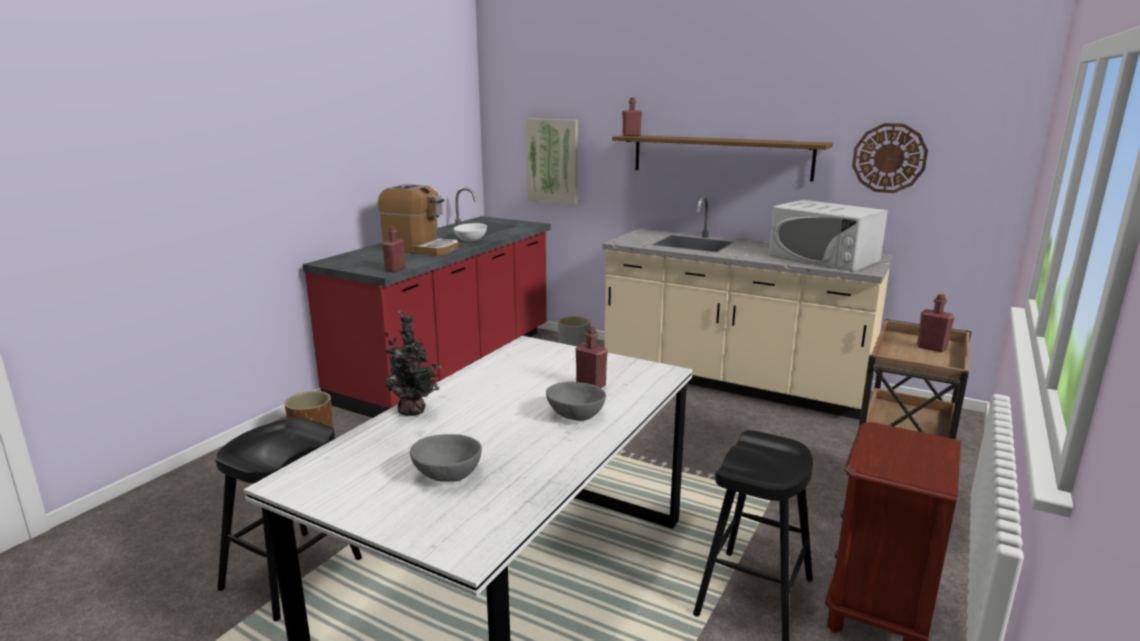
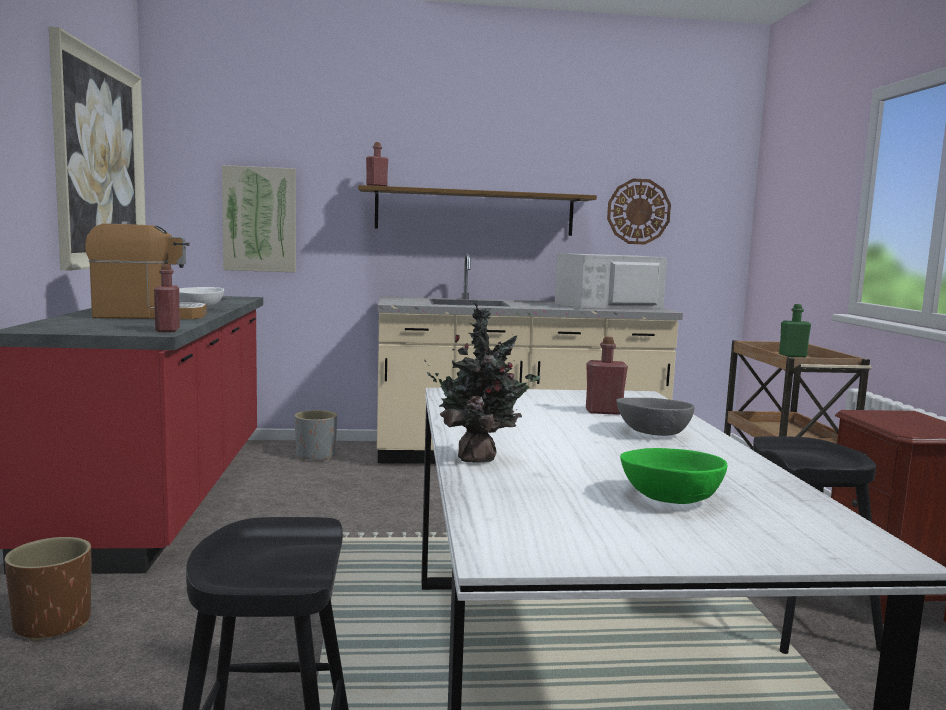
camera: 35 degrees left, 10 degrees down
(425, 130) = (100, 162): none -> picture
(447, 475) = (672, 499): grey bowl -> green bowl
(823, 258) = (607, 306): white microwave -> white microwave turned 150 degrees clockwise
(931, 348) = (792, 356): red bottle -> green bottle

